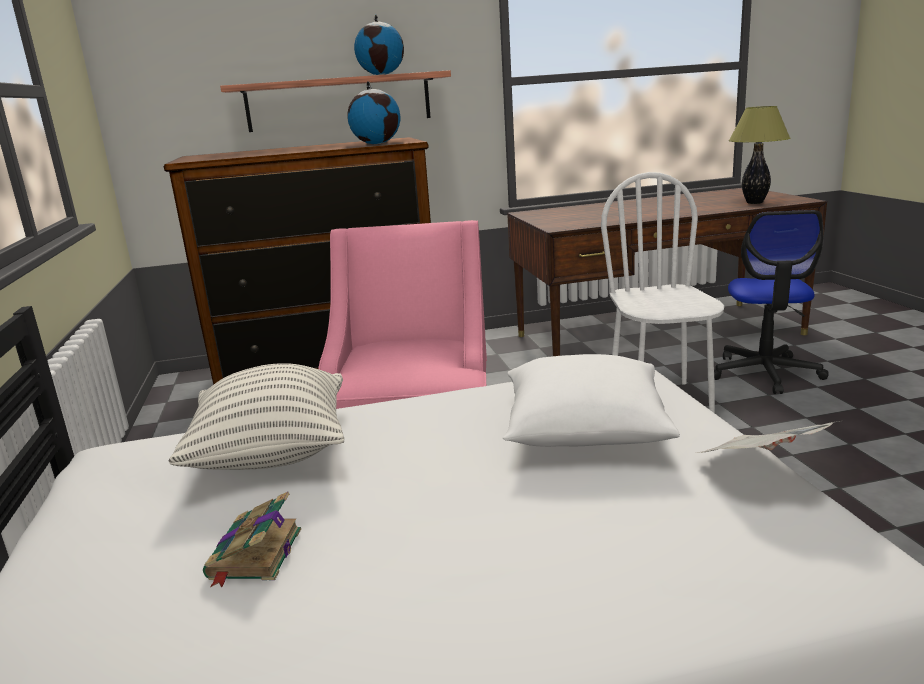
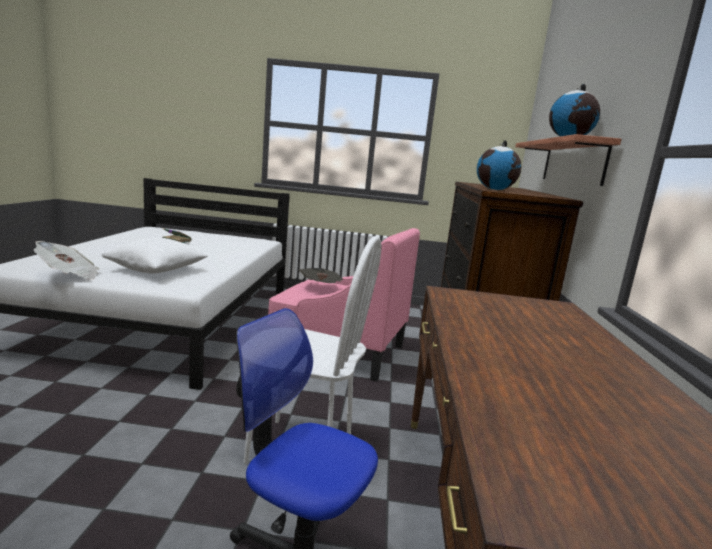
camera: 105 degrees right, 5 degrees down
(272, 454) = (229, 247): pillow -> none
(412, 358) = (321, 288): none -> newspaper
(755, 202) = (530, 437): table lamp -> none

